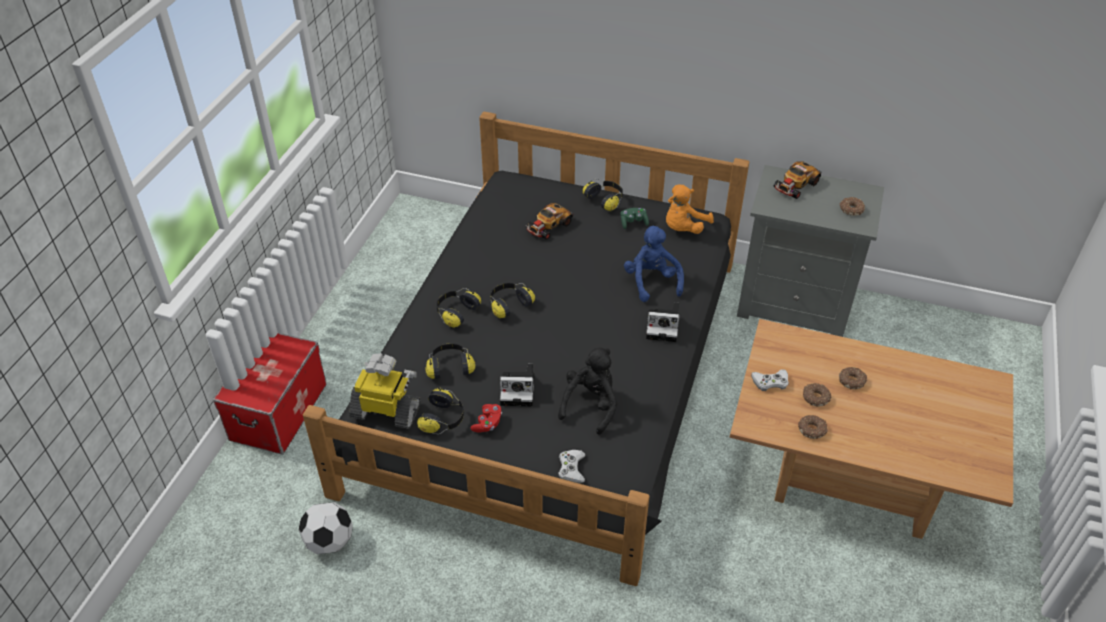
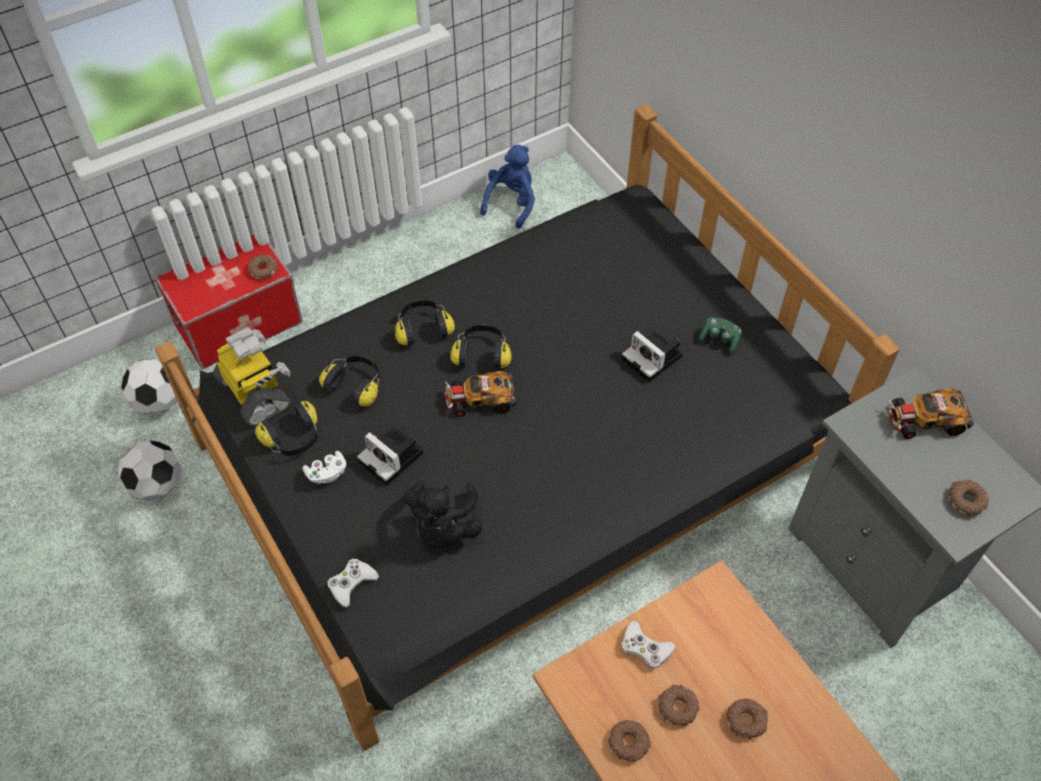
camera: 40 degrees right, 10 degrees up
(272, 493) = (159, 402): none -> football
(292, 350) = (263, 269): none -> donut
(487, 423) = (327, 473): red game controller -> white game controller
(548, 226) = (619, 285): toy car -> toy car (479, 399)
(591, 405) = (443, 527): black plush toy -> black plush toy turned 120 degrees clockwise
(605, 200) = (717, 291): headphones -> none
(651, 281) = (662, 426): blue plush toy -> blue plush toy (511, 203)
(664, 327) = (617, 491): camera -> camera (654, 359)
(683, 228) = (775, 383): orange plush toy -> none

